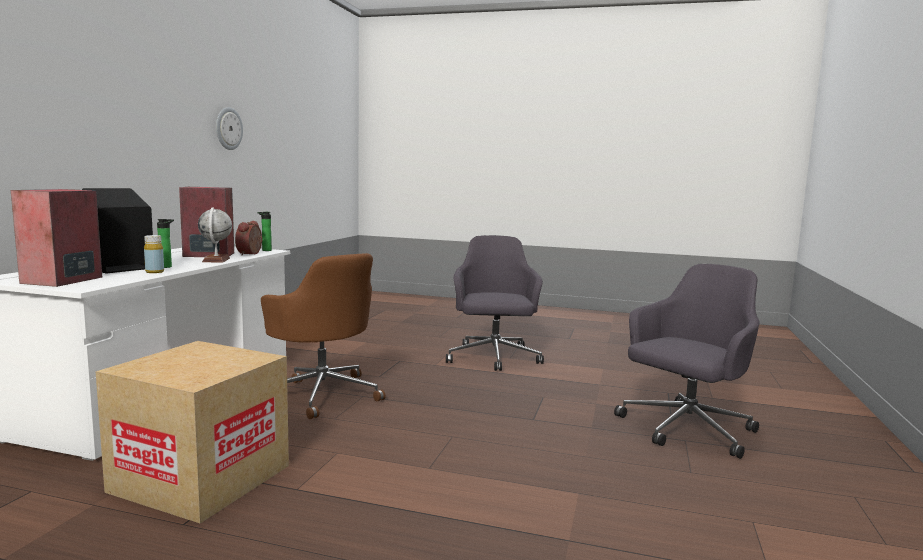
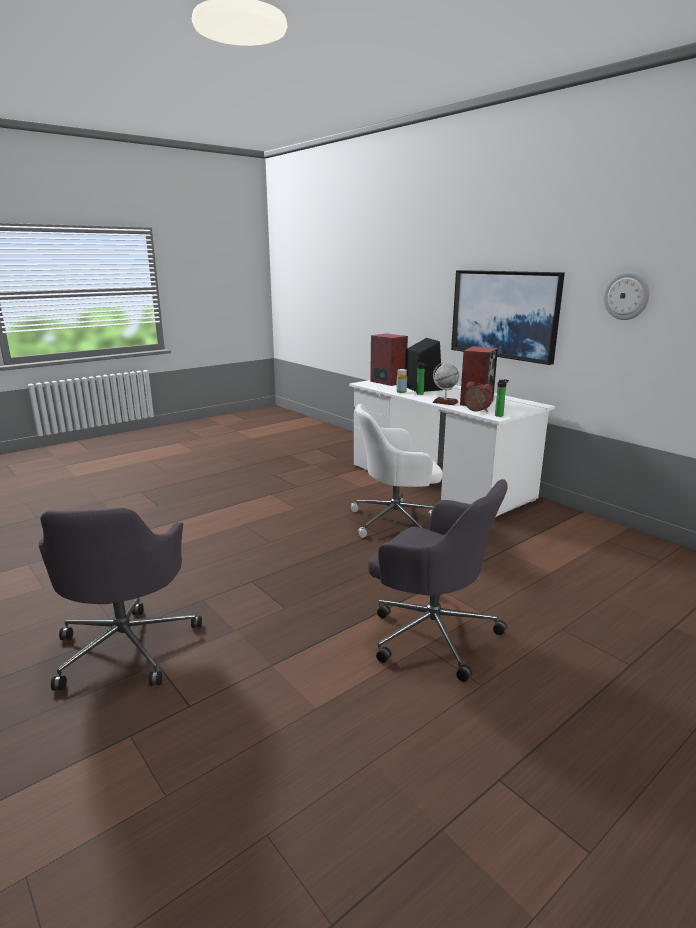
camera: 125 degrees right, 10 degrees up
(127, 148) = (504, 314): none -> picture
(201, 478) = (309, 480): cardboard box -> none
(322, 394) = (396, 521): brown office chair -> white office chair

